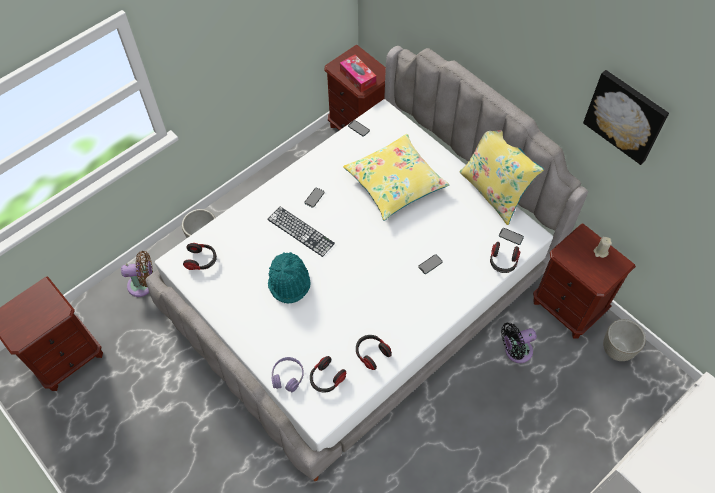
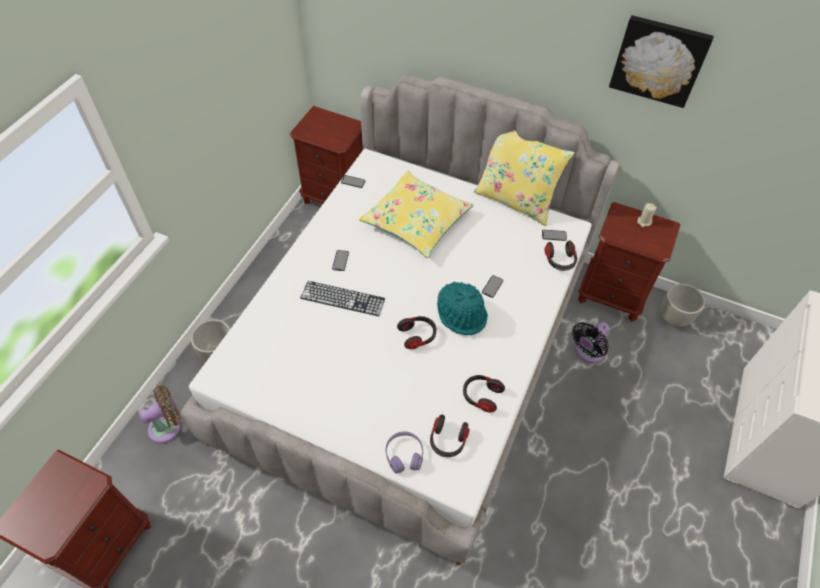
camera: 25 degrees left, 5 degrees down
(201, 260) = (245, 365): headphones -> headphones (418, 336)
(289, 282) = (356, 354): turquoise hat -> turquoise hat (462, 314)
(358, 77) = (330, 134): tissue box -> none

